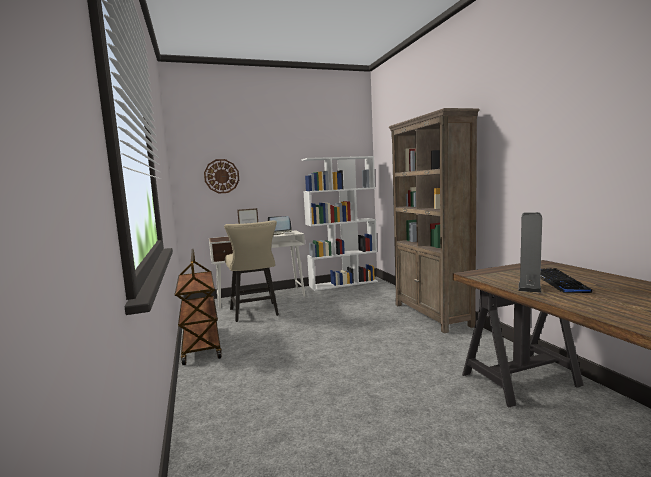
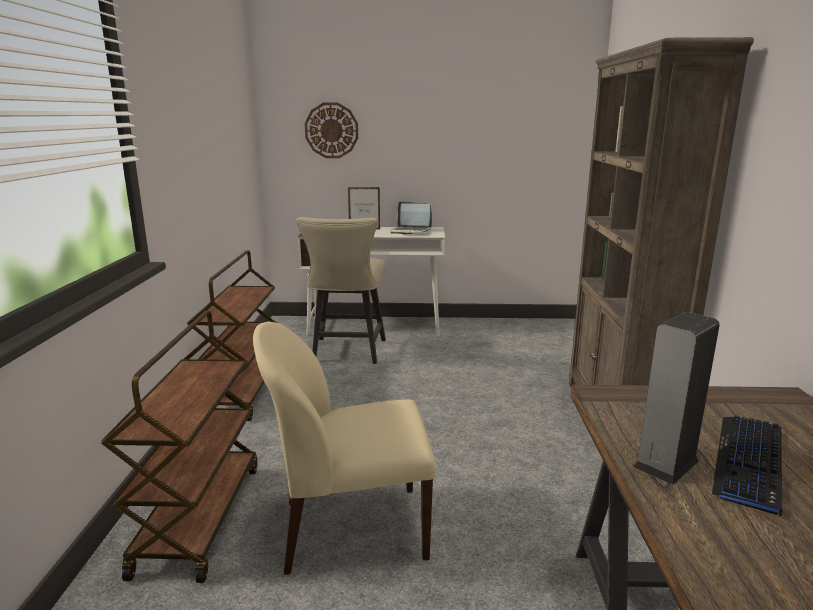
camera: 20 degrees right, 10 degrees up
(231, 413) = (199, 517): none -> brown cart
(334, 394) = (350, 529): none -> beige chair
(343, 283) = (515, 323): white bookcase -> none

